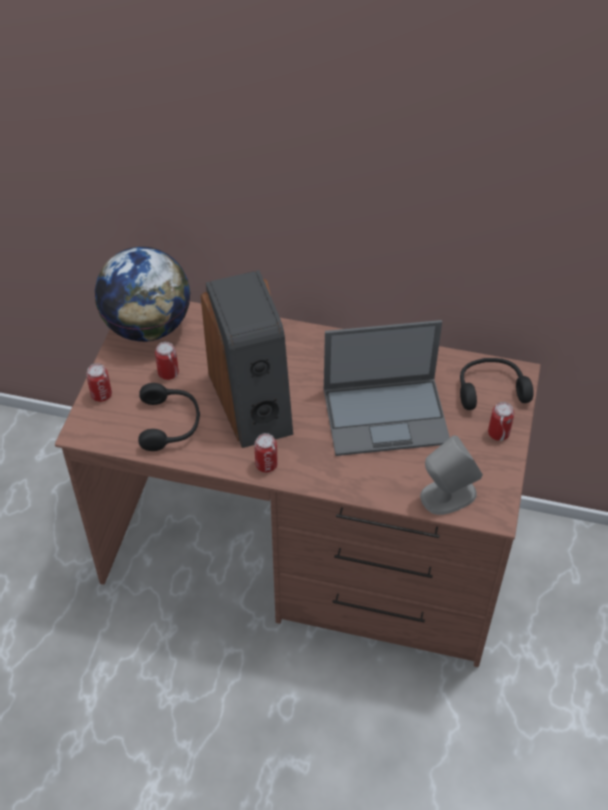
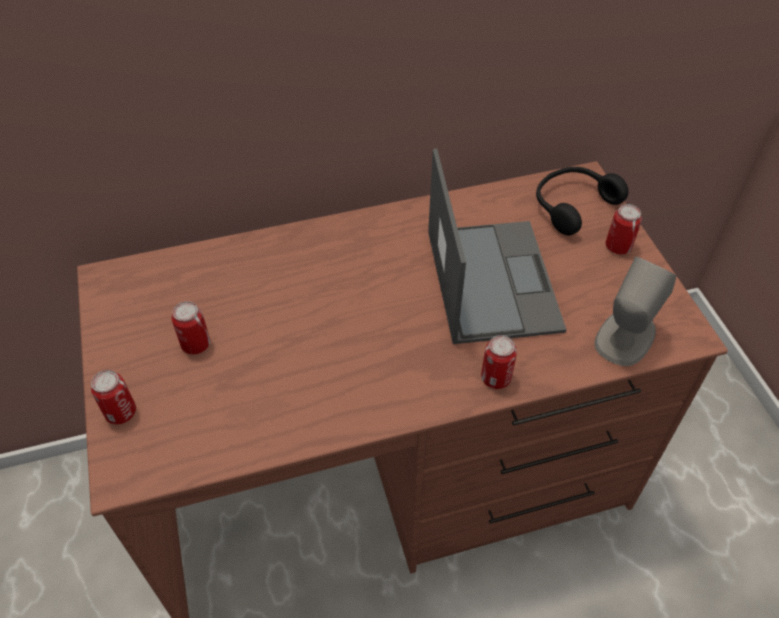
camera: 30 degrees left, 0 degrees up
(147, 327) = (131, 299): globe -> none
(170, 424) = (241, 407): black headphones -> none
(252, 401) = (326, 332): speaker -> none
(266, 465) = (398, 401): can -> can (495, 378)
(387, 415) = (491, 279): laptop -> laptop turned 60 degrees counterclockwise

